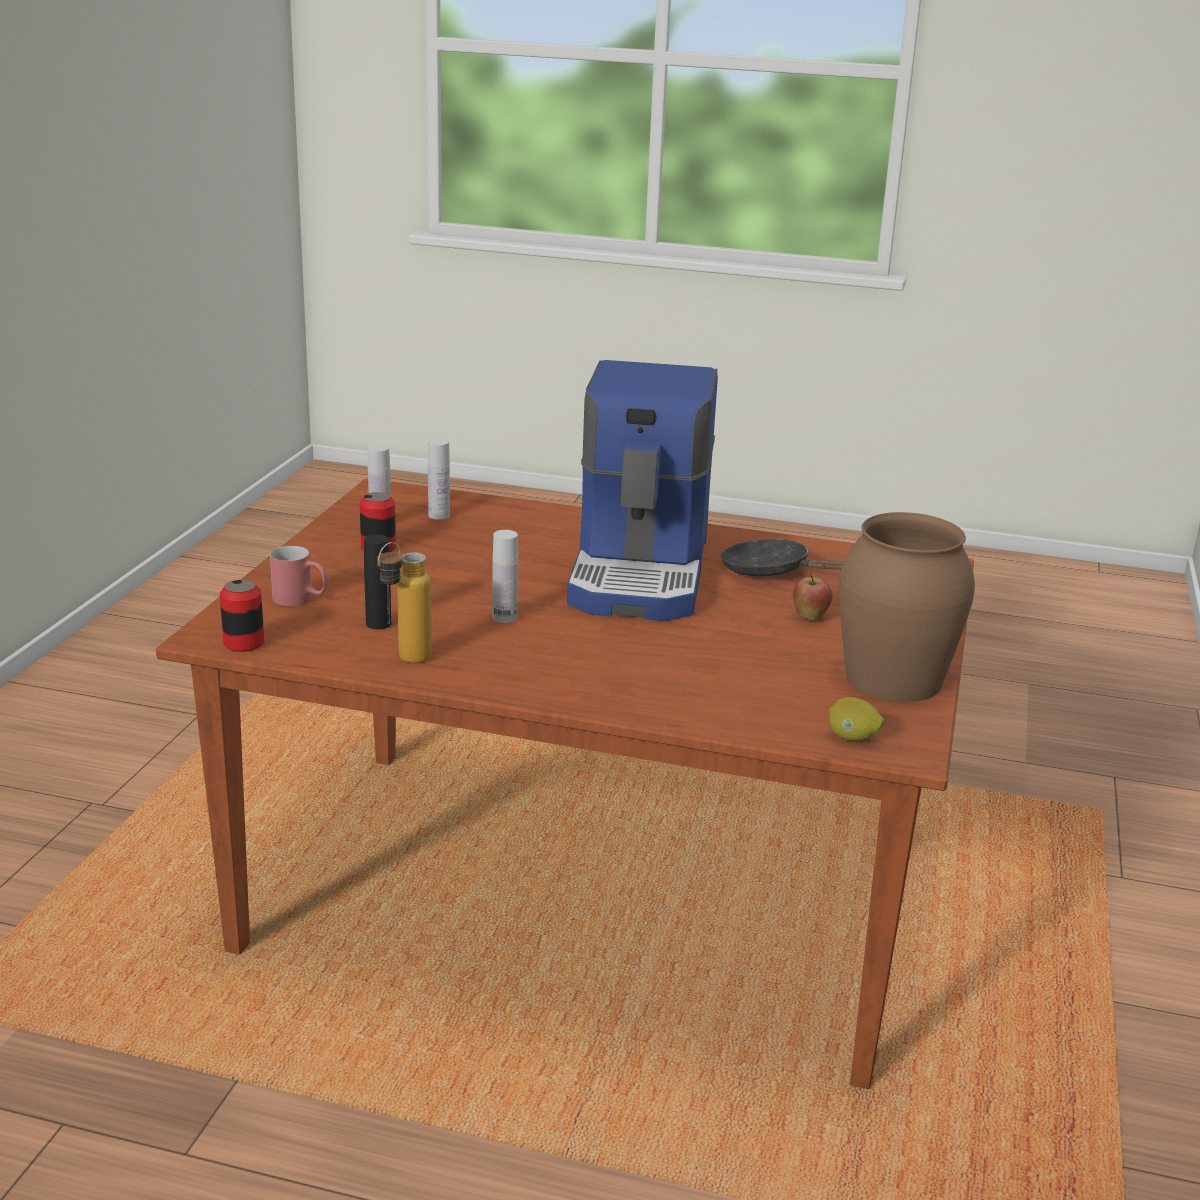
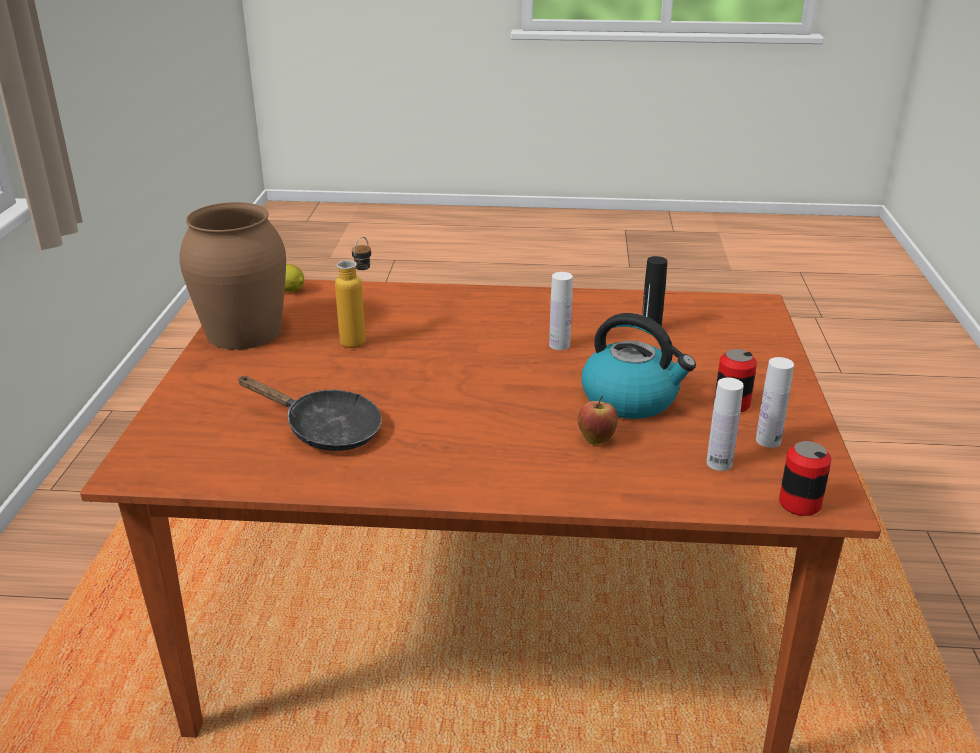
camera: 170 degrees right, 5 degrees up
(244, 643) = (726, 301): can -> can (799, 504)
(301, 600) = (731, 339): red mug -> none
(404, 661) = (605, 302): bottle -> bottle (359, 338)
(470, 562) = (631, 399): none -> kettle
(642, 572) = (459, 410): coffee machine -> none
(810, 618) = (298, 379): apple -> apple (596, 440)

